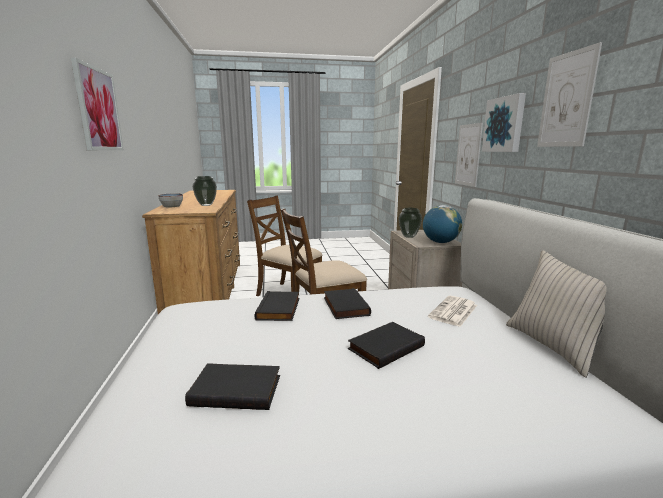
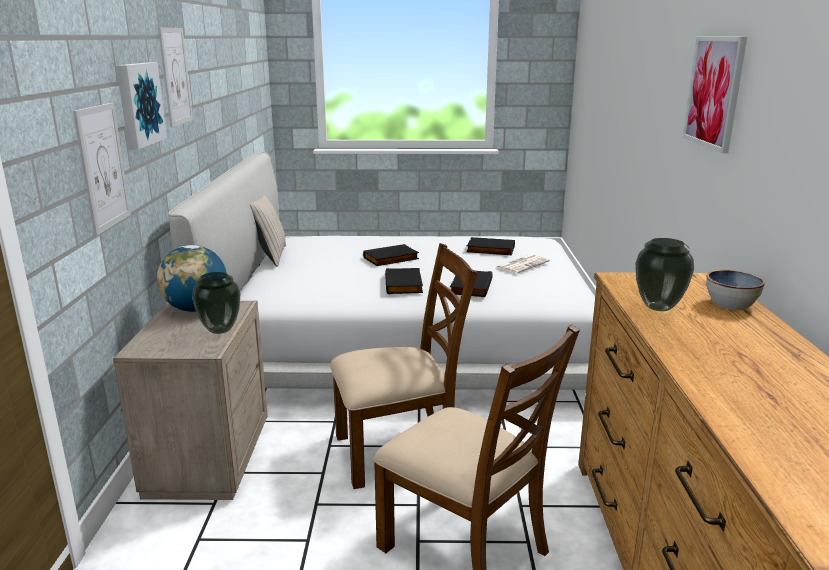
camera: 170 degrees left, 5 degrees up
(453, 312) = (306, 274): newspaper -> newspaper (522, 265)

